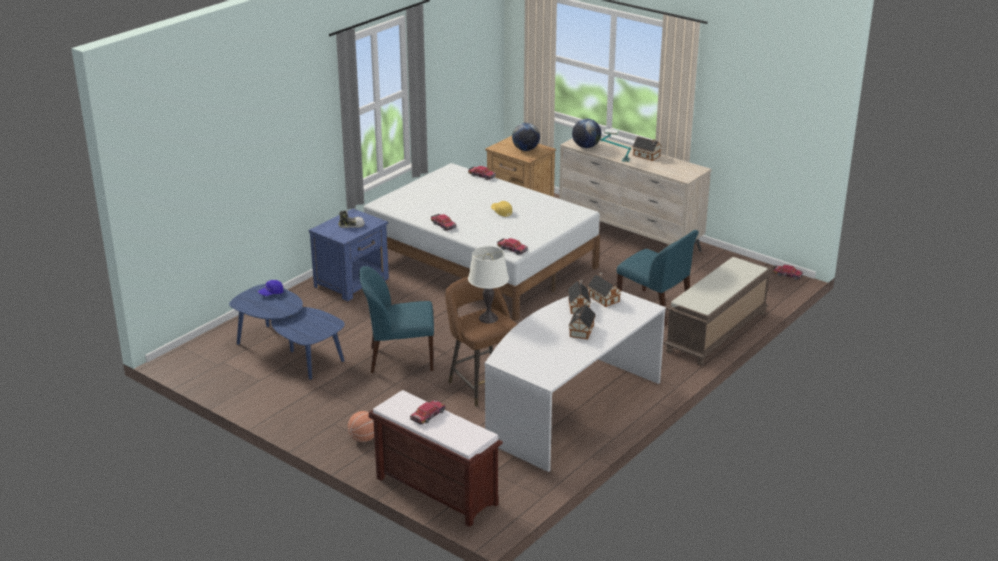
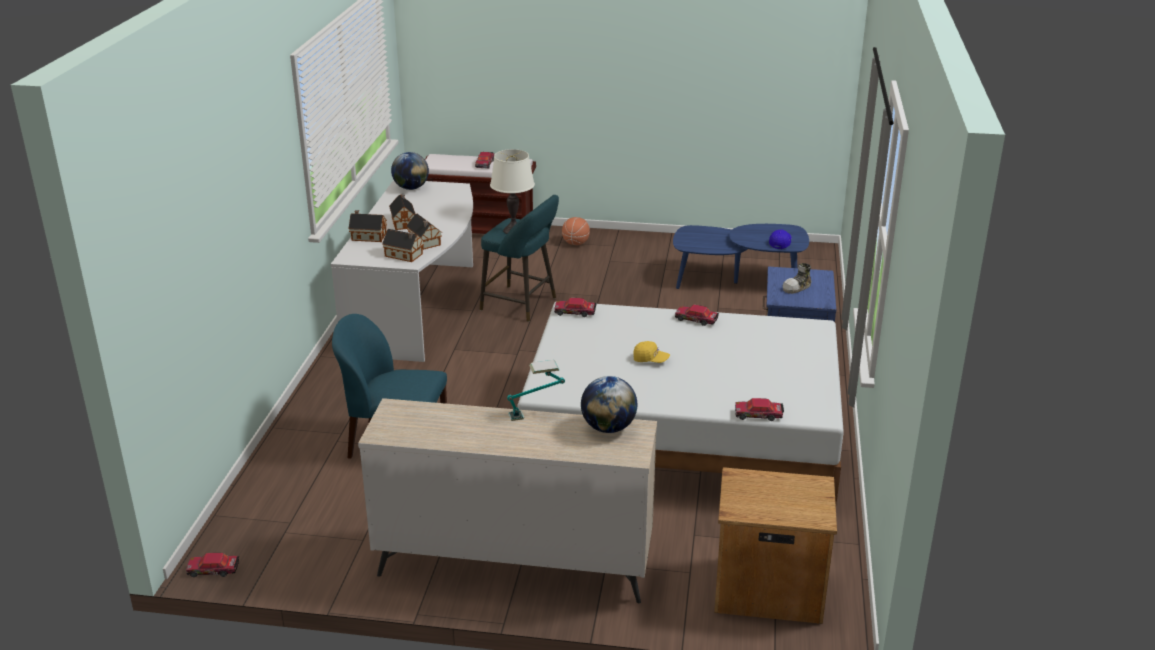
camera: 150 degrees right, 0 degrees up
(399, 359) = (627, 304): blue chair -> none
(482, 384) = (522, 305): brown stool -> turquoise stool
(525, 149) = (764, 497): globe -> globe (411, 188)
(647, 156) = (487, 438): toy house -> toy house (367, 236)
(717, 333) = (297, 432): brown bench -> none

